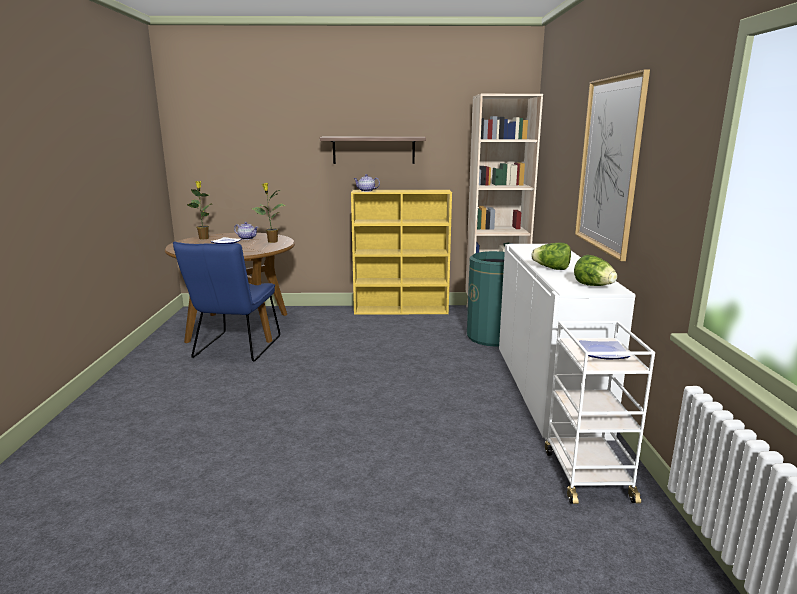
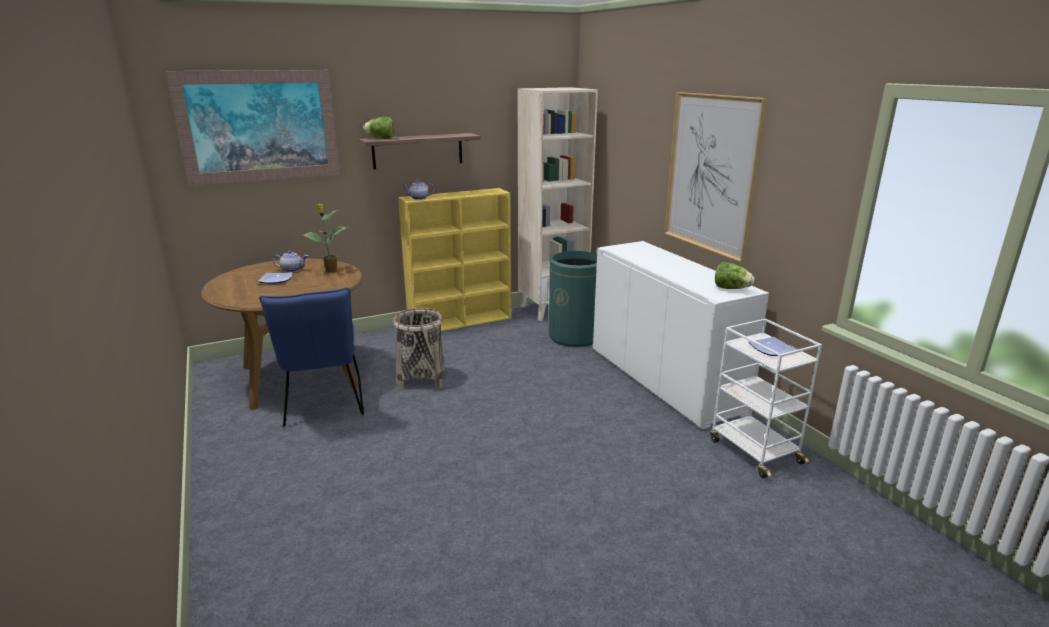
camera: 25 degrees left, 5 degrees up
(204, 238) = (235, 277): potted plant -> none
(244, 123) = (259, 126): none -> picture
(325, 345) = (422, 378): none -> basket
(551, 268) = (676, 273): lettuce -> lettuce (381, 138)

